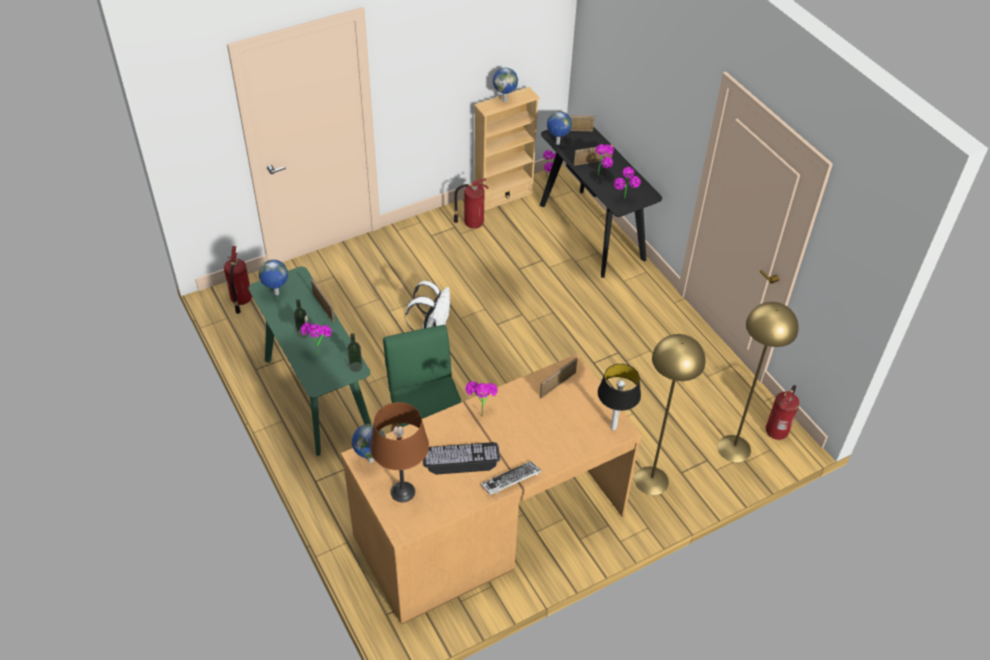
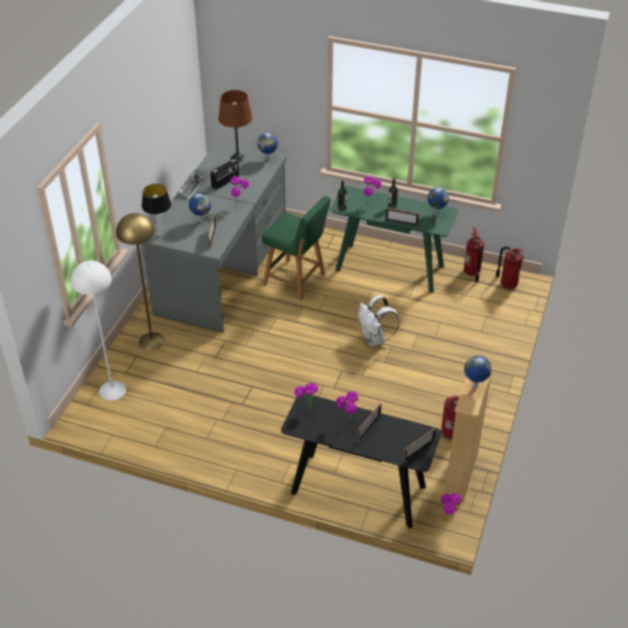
camera: 140 degrees right, 5 degrees down
(460, 459) = (225, 182): keyboard -> radio
(489, 523) = (224, 269): brown desk -> grey desk
(557, 143) = (415, 428): globe -> globe (201, 221)
(734, 448) = (112, 390): yellow floor lamp -> white floor lamp
(777, 431) = (89, 419): fire extinguisher -> fire extinguisher (472, 272)

